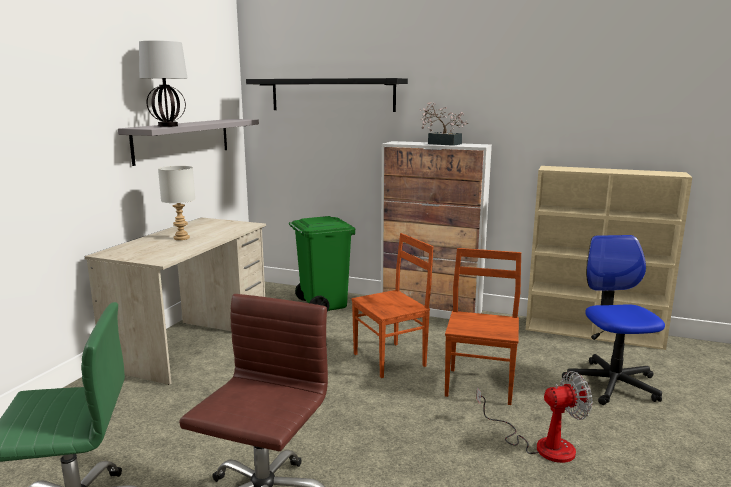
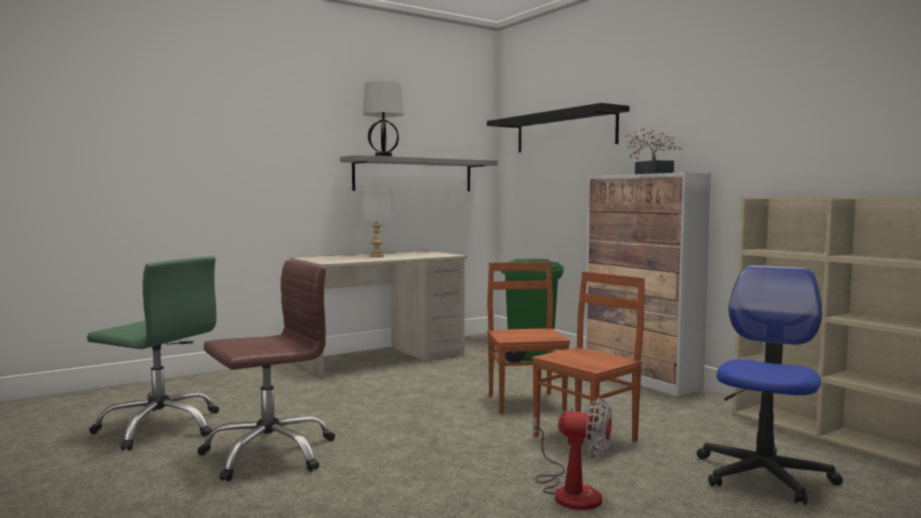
camera: 35 degrees right, 10 degrees down
(391, 360) = (527, 402): brown chair -> brown chair turned 105 degrees counterclockwise

